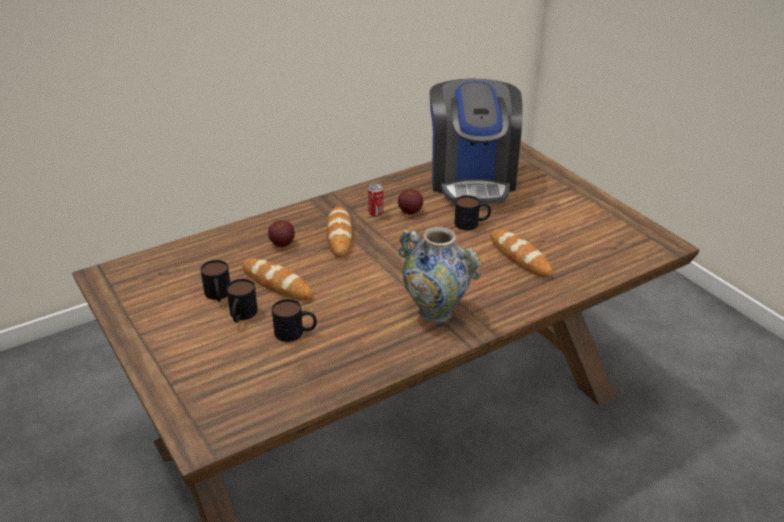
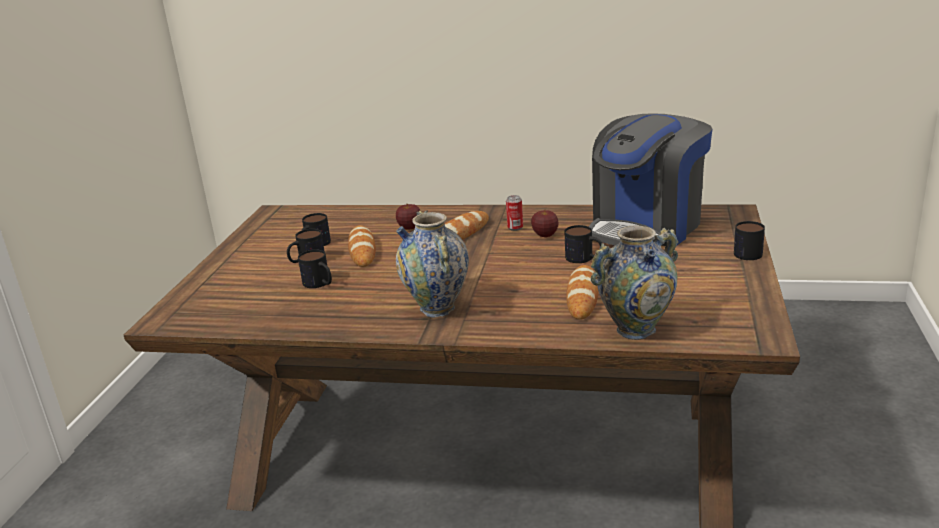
camera: 45 degrees right, 10 degrees down
(563, 179) = (745, 251): none -> mug
(592, 269) = (636, 330): none -> vase

